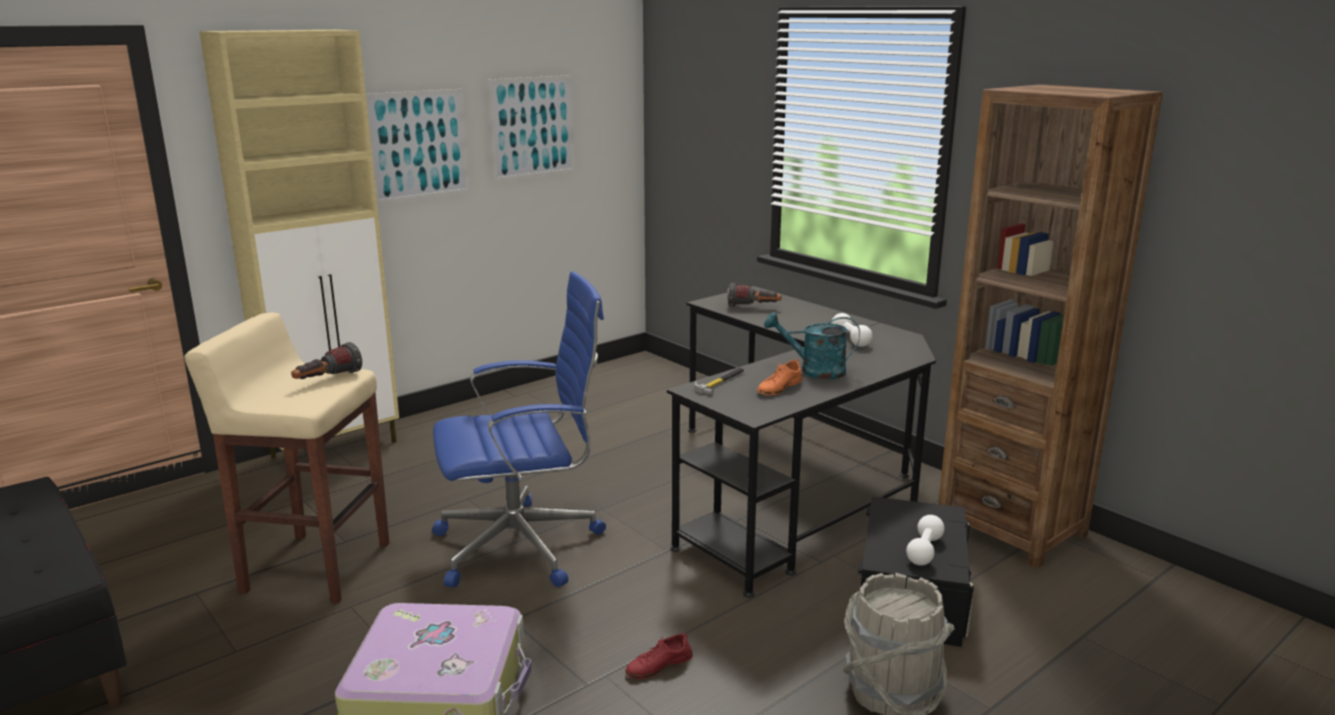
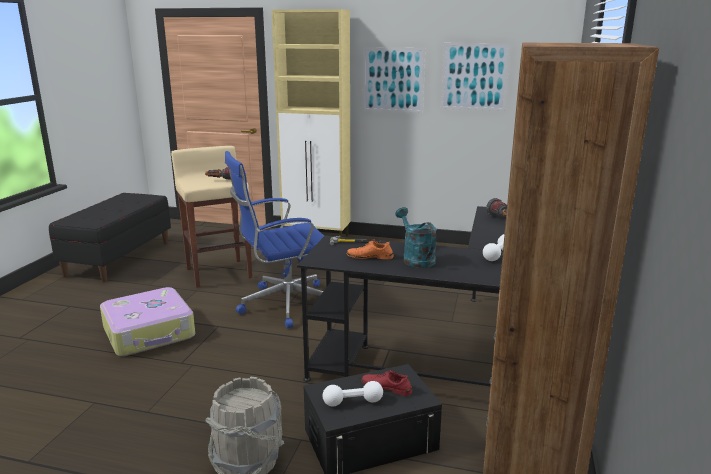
camera: 55 degrees right, 0 degrees up
(523, 545) = (285, 304): blue office chair -> blue office chair turned 120 degrees clockwise
(658, 665) = (213, 375): red shoe -> red shoe (386, 387)

